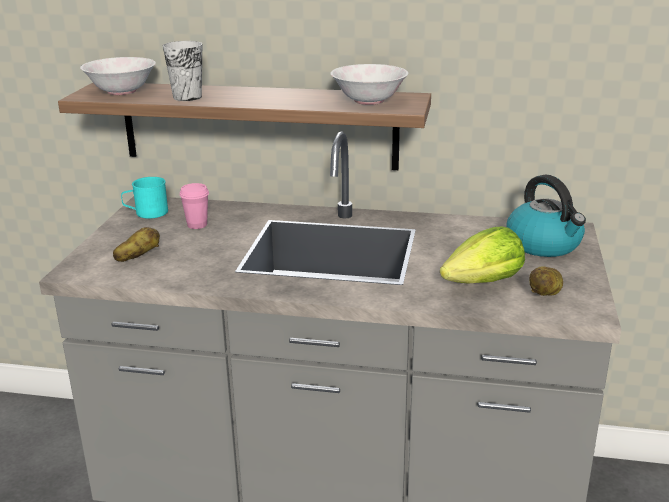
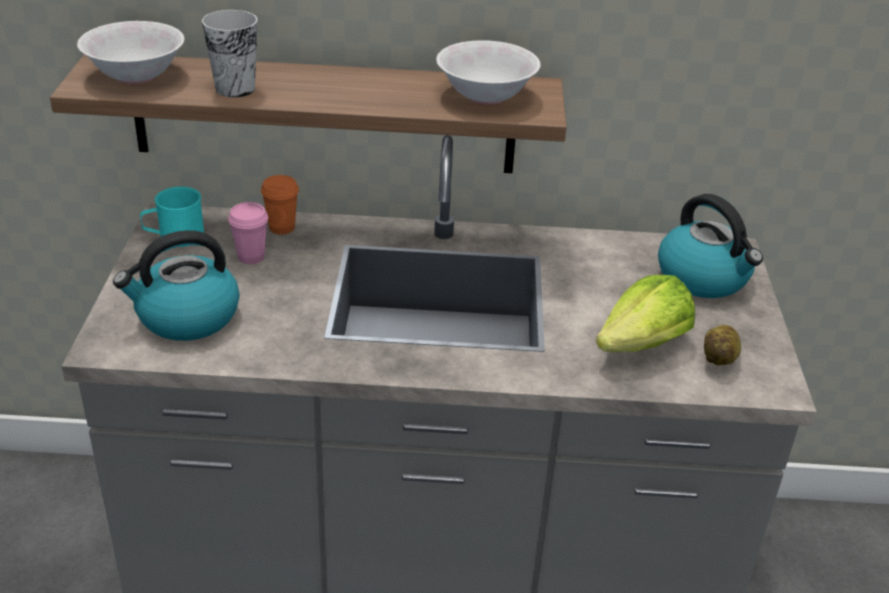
camera: 10 degrees left, 10 degrees up
(138, 257) = (186, 317): potato -> kettle
(225, 209) = (282, 228): none -> orange cup

